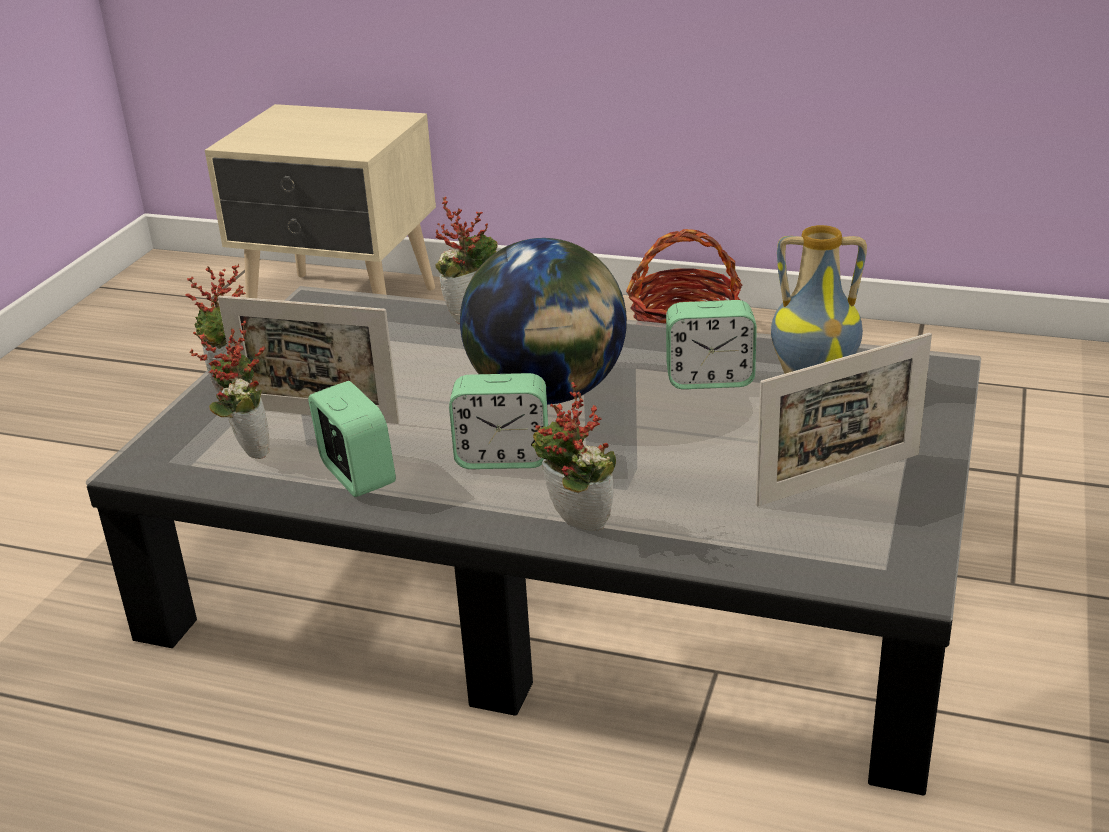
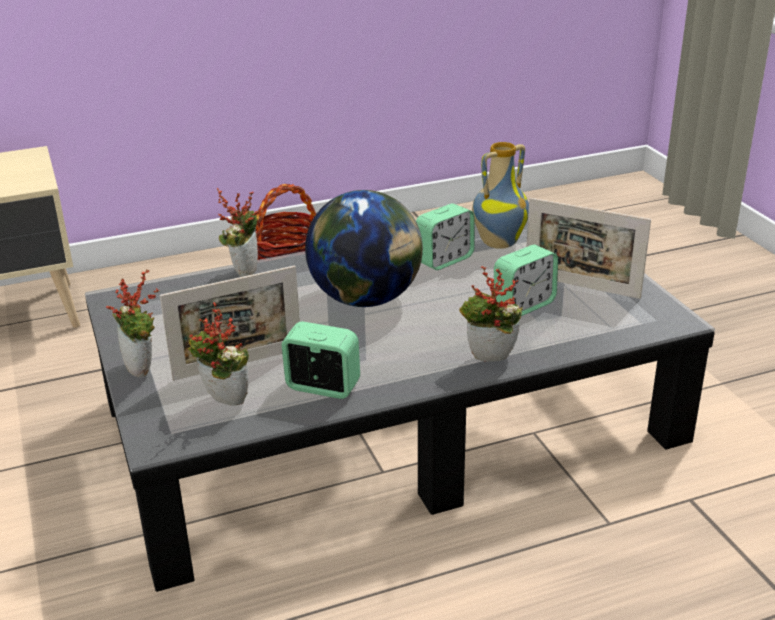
camera: 40 degrees left, 0 degrees up
(502, 457) = (395, 342): alarm clock -> alarm clock (523, 305)
(839, 479) = (581, 286): picture frame -> picture frame turned 90 degrees clockwise

